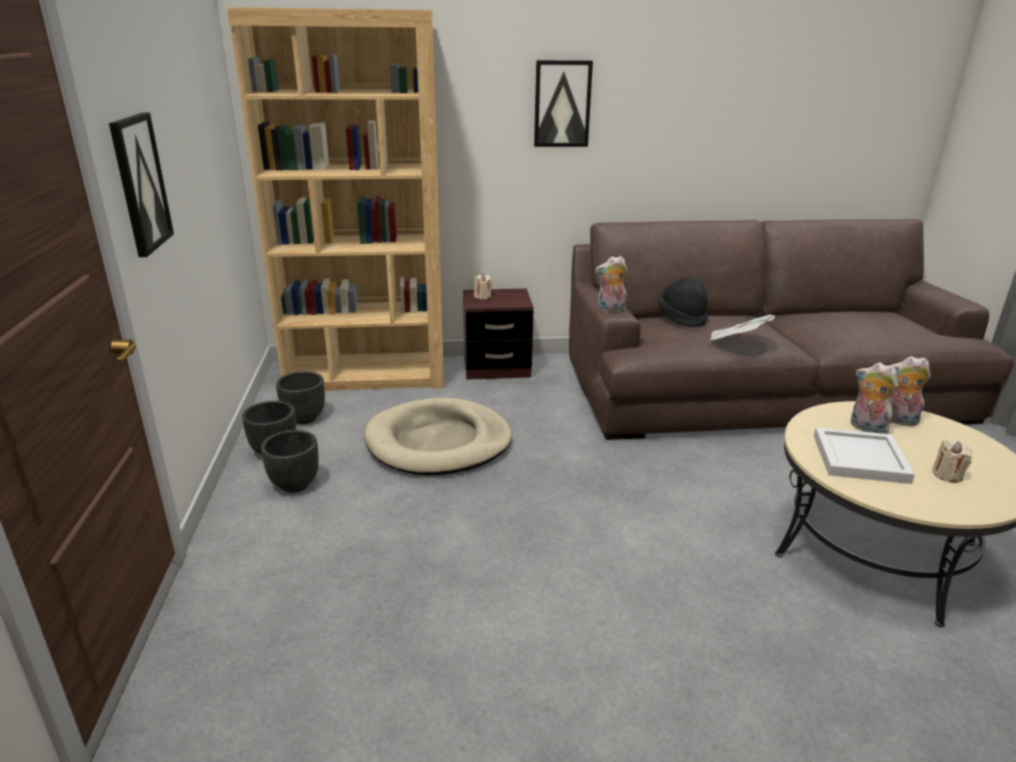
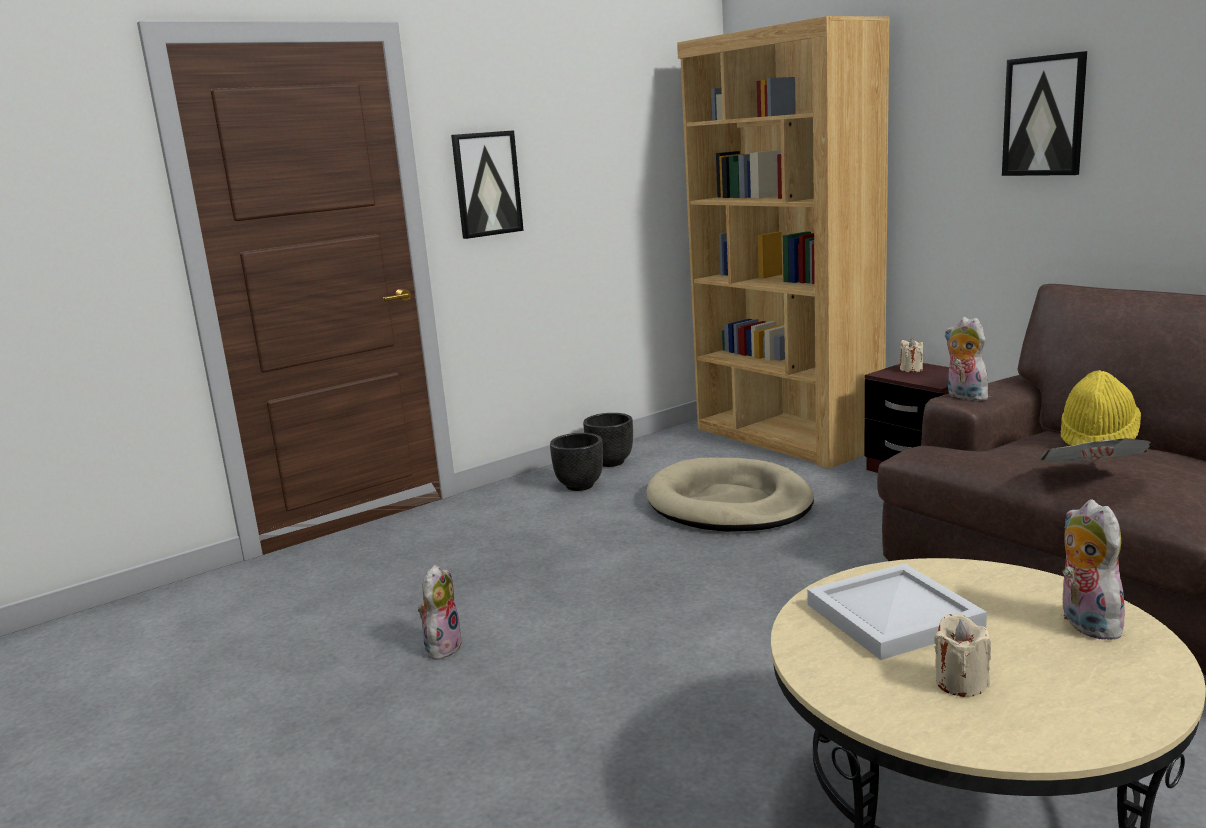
camera: 60 degrees right, 10 degrees down
(304, 418) = (674, 450): black planter -> none
(682, 317) = (1097, 438): black hat -> yellow hat
(866, 428) = (1002, 605): plush toy -> plush toy (442, 647)

